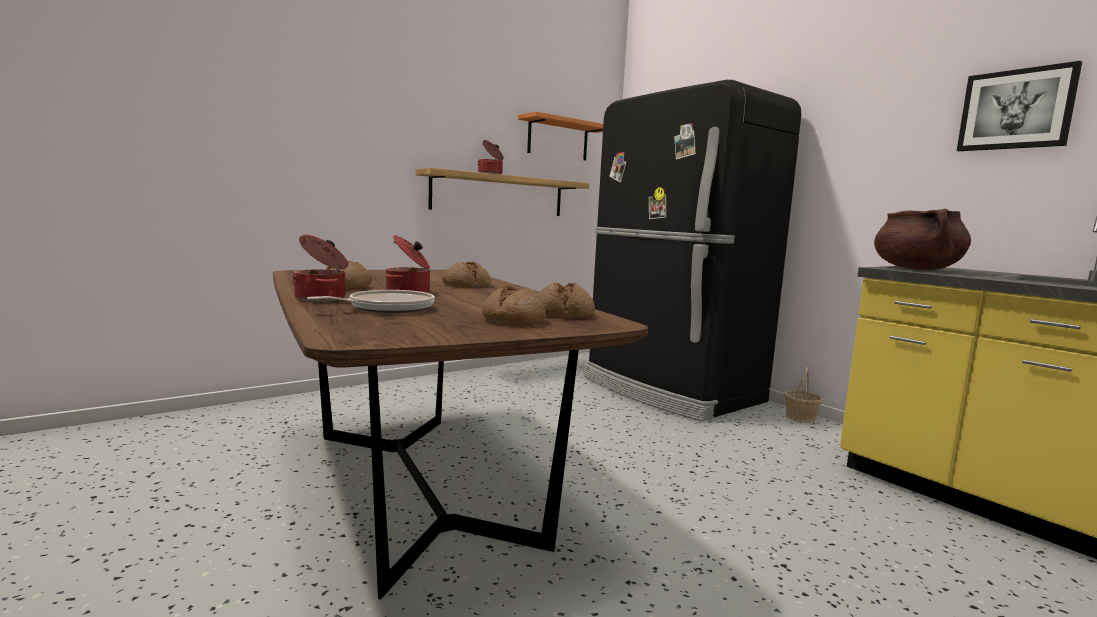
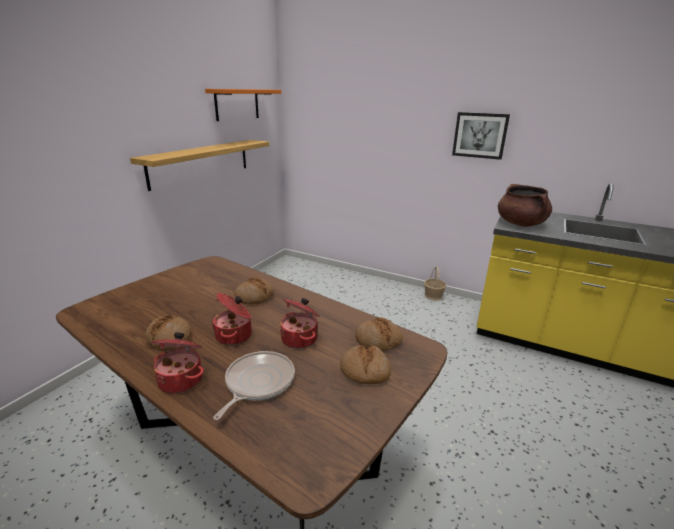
camera: 25 degrees left, 15 degrees up
(491, 174) = (196, 150): cooking pot -> cooking pot (300, 339)
(669, 390) = (350, 290): black fridge -> none
(1016, 109) = (564, 112): picture -> picture (480, 135)

